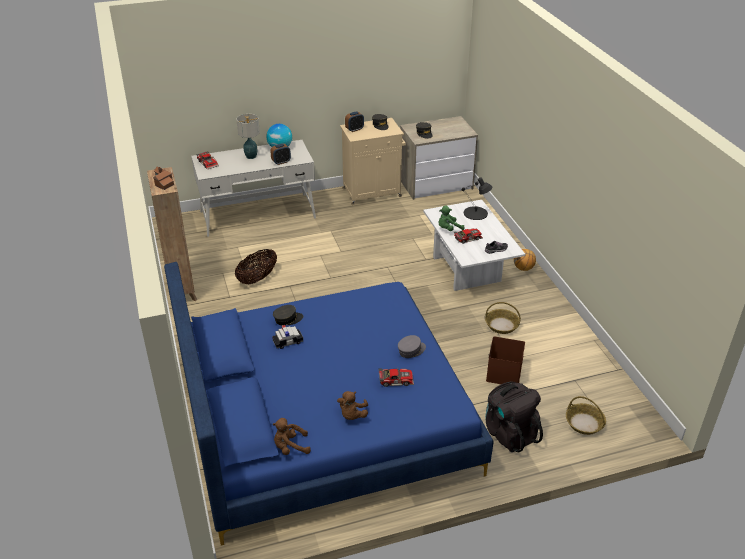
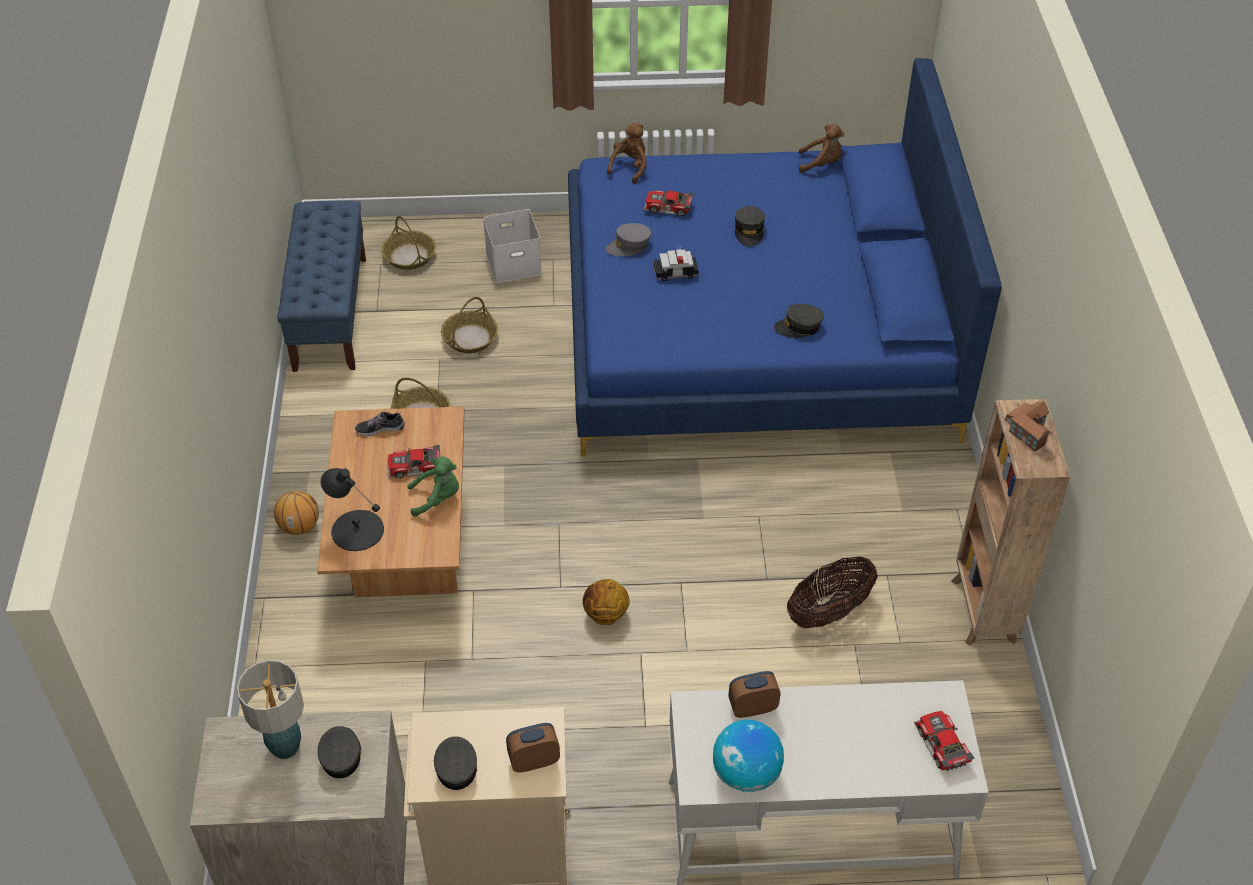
camera: 165 degrees left, 10 degrees up
(251, 156) = (828, 750): table lamp -> table lamp (286, 746)
(288, 342) = (804, 289): toy car -> toy car (675, 272)
(333, 375) = (749, 231): none -> grey cap
(352, 415) = (738, 182): brown plush toy -> brown plush toy (630, 167)
(361, 260) = (605, 615): none -> basketball
(469, 269) = (404, 546): white coffee table -> brown coffee table
(504, 374) = (470, 338): brown storage box -> basket
(509, 433) = (514, 263): black backpack -> white storage box
(601, 373) = (330, 312): none -> blue bench

